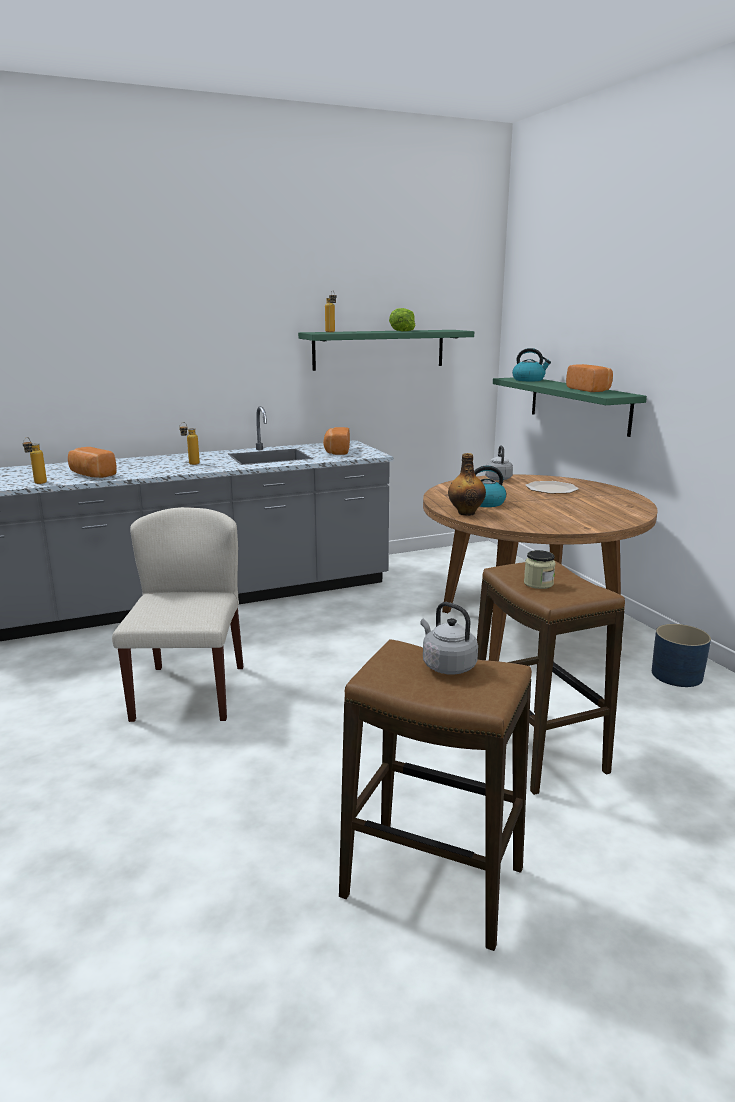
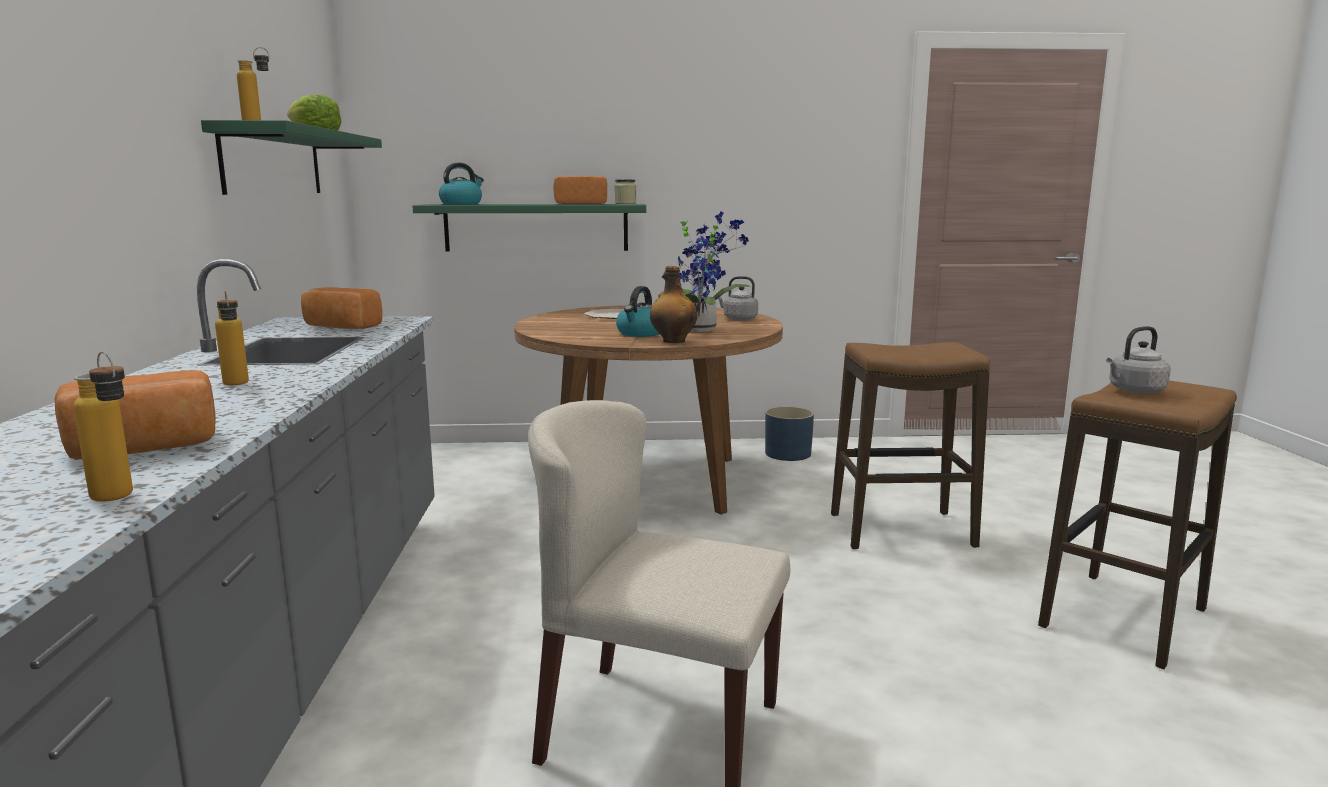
camera: 70 degrees left, 5 degrees down
(498, 478) = (541, 321): grey kettle -> grey kettle (738, 319)
(530, 514) = (703, 329): none -> potted plant
(538, 583) = (917, 353): jar -> jar (625, 203)

